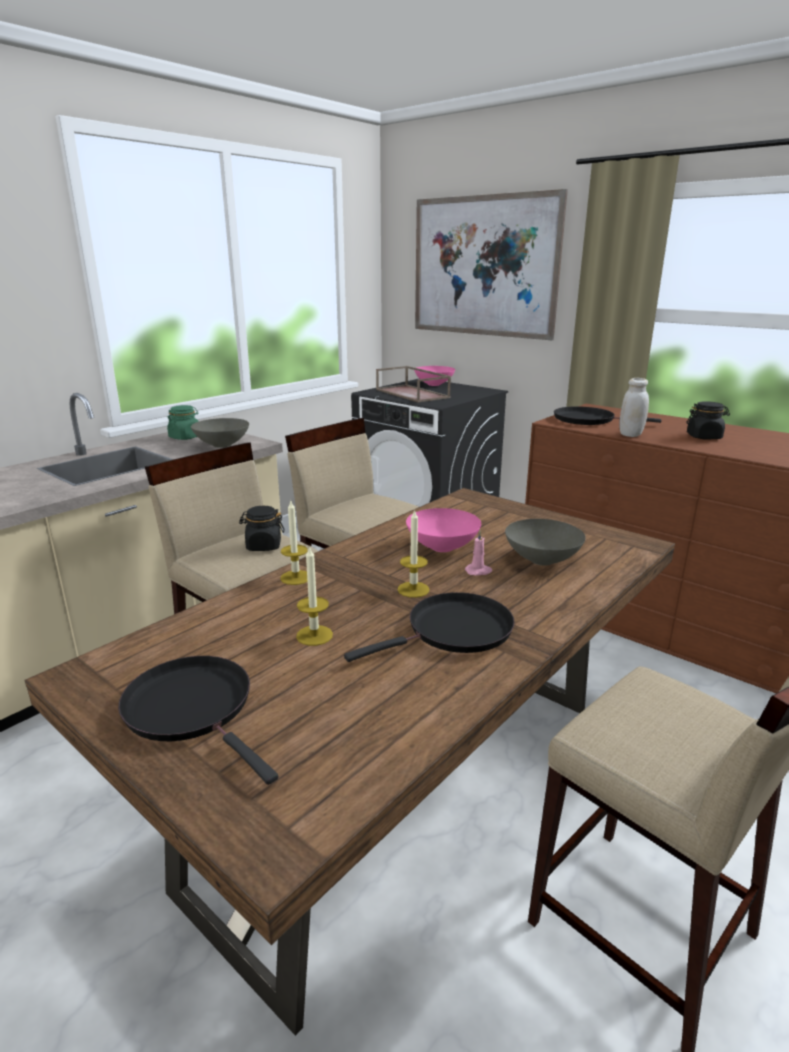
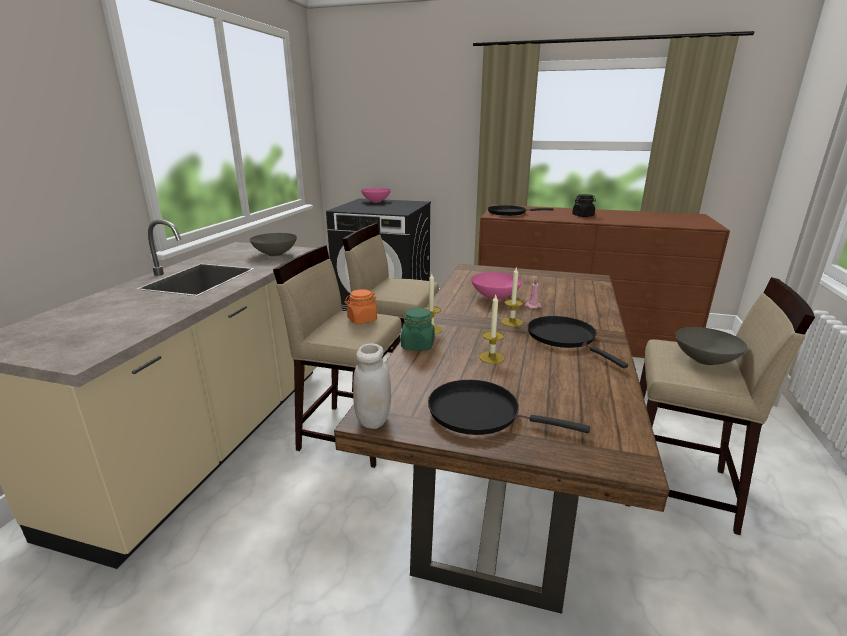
camera: 25 degrees left, 0 degrees up
(185, 437) = (234, 252): green jar -> green jar (418, 345)
(263, 546) = (362, 320): black jar -> orange jar
(413, 393) = (372, 208): brown tray -> none
(454, 631) = (564, 338): black frying pan -> black frying pan turned 60 degrees counterclockwise
(483, 267) = (403, 115): picture -> none
(543, 560) = (558, 294): grey bowl -> grey bowl (705, 360)
(630, 434) = (545, 218): white jar -> white jar (373, 420)

